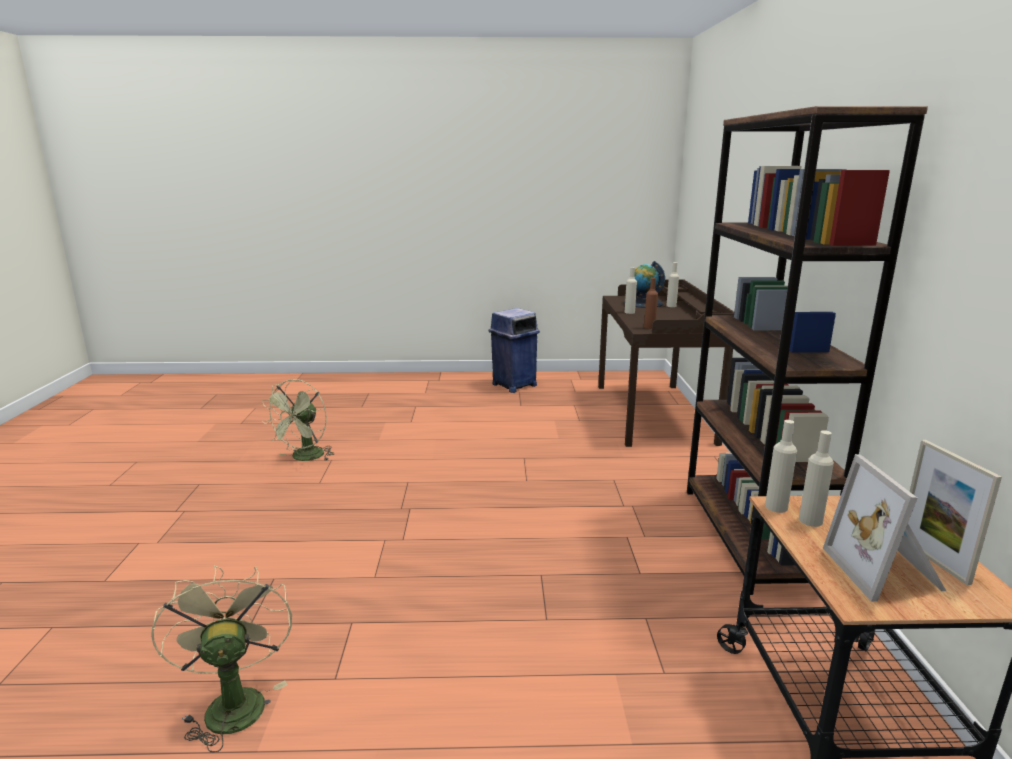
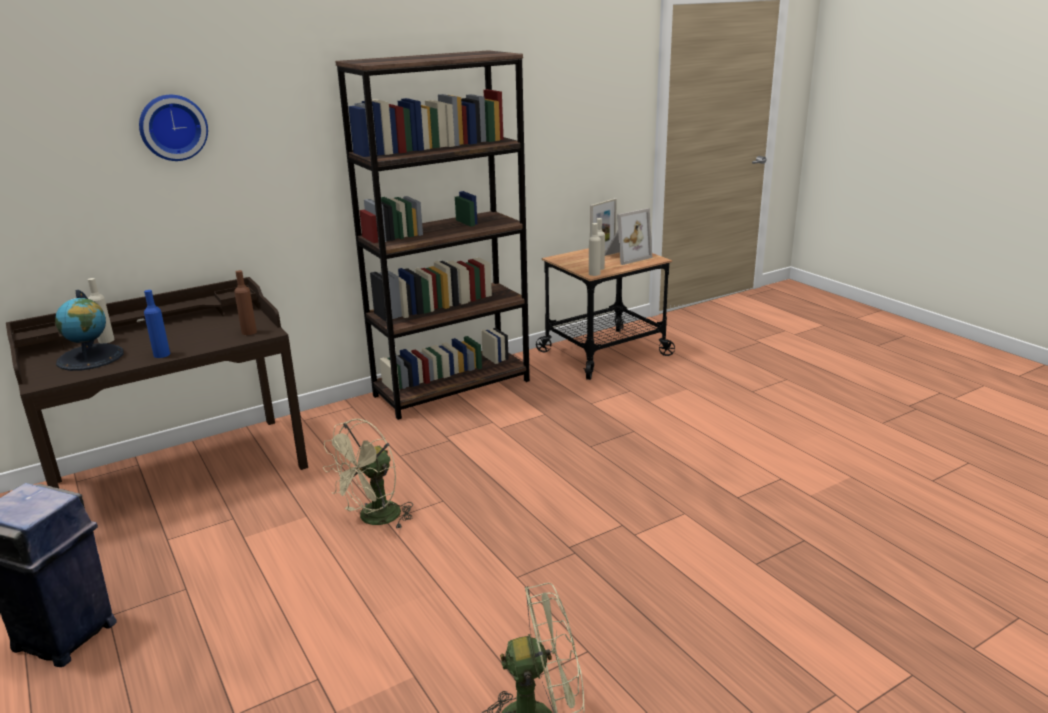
camera: 120 degrees left, 5 degrees up
(233, 702) = (849, 503): beige fan -> beige fan (374, 519)
(629, 312) = (162, 354): beige bottle -> blue bottle
(741, 173) = (173, 127): none -> wall clock

